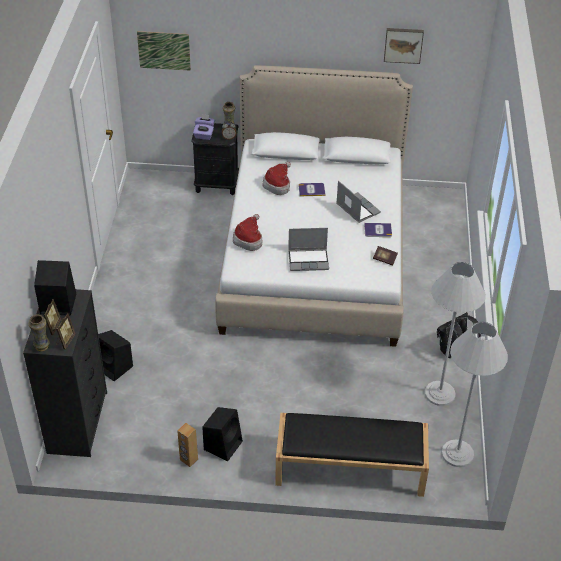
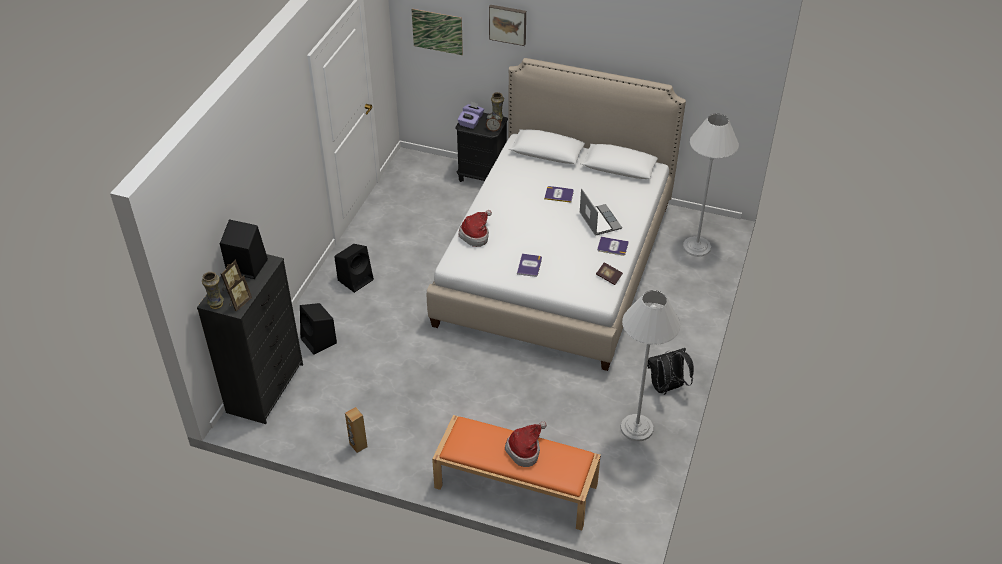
camera: 15 degrees right, 0 degrees up
(223, 444) = (397, 437): black speaker -> black speaker (356, 279)
(278, 185) = (526, 184): hat -> hat (525, 450)
(309, 260) = (529, 265): laptop -> book
(349, 468) = (514, 486): black bench -> orange bench
(403, 44) = (678, 55): picture -> picture (508, 24)
(457, 453) = (633, 493): white floor lamp -> white floor lamp (696, 247)

